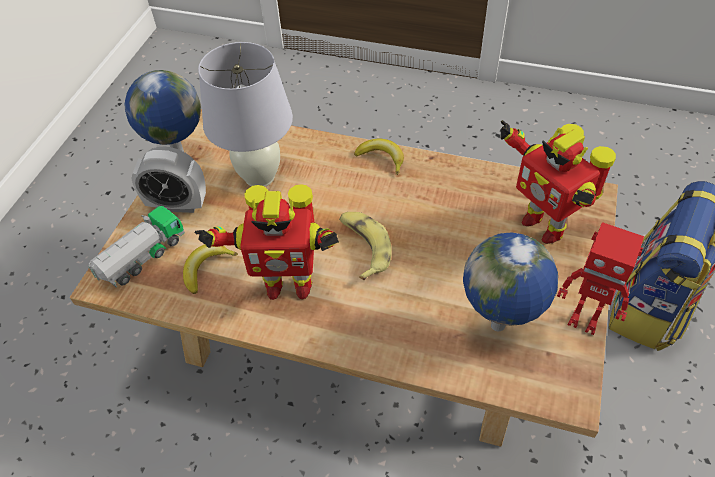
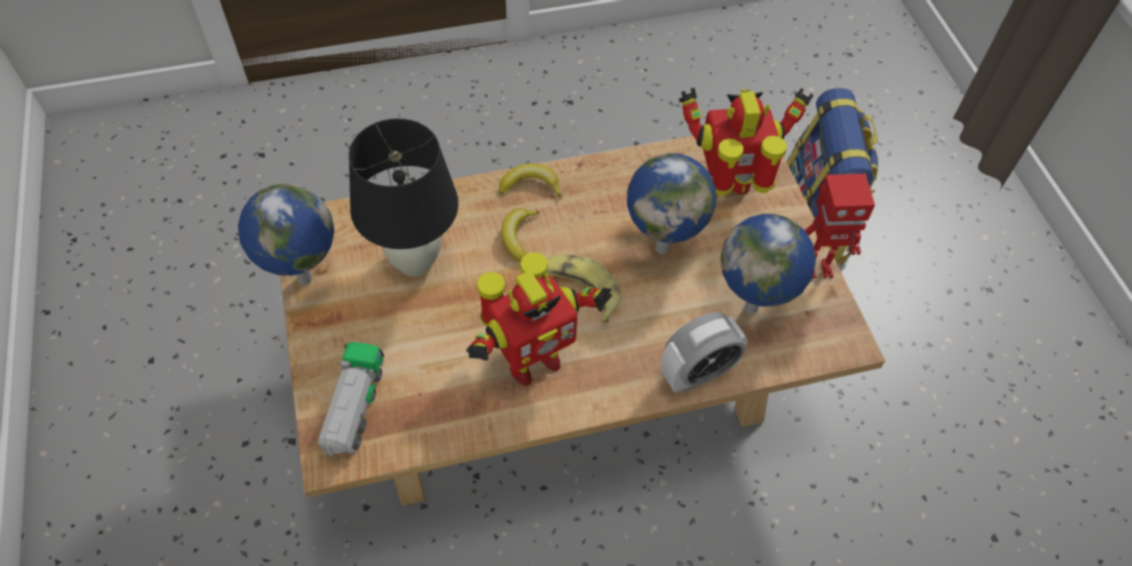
camera: 35 degrees left, 5 degrees up
(177, 204) = (346, 333): alarm clock -> alarm clock (697, 373)
(206, 268) = (435, 387): banana -> banana (519, 237)
(260, 177) = (415, 261): white table lamp -> black table lamp
(455, 244) = (663, 247): none -> globe
(544, 224) = (728, 190): toy robot -> toy robot turned 150 degrees clockwise

